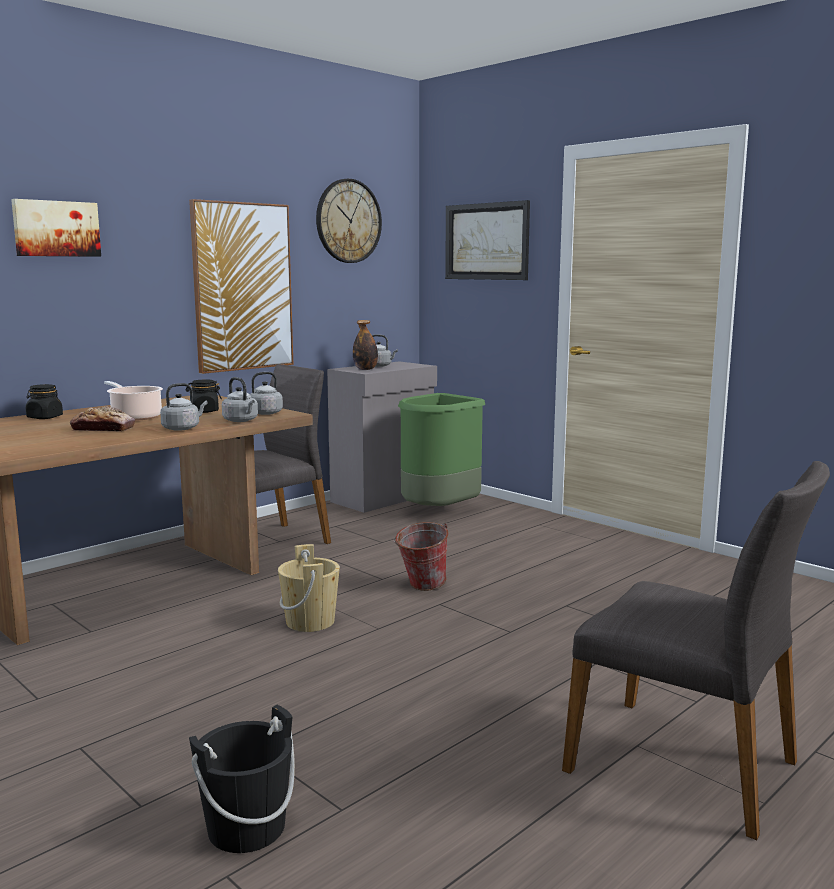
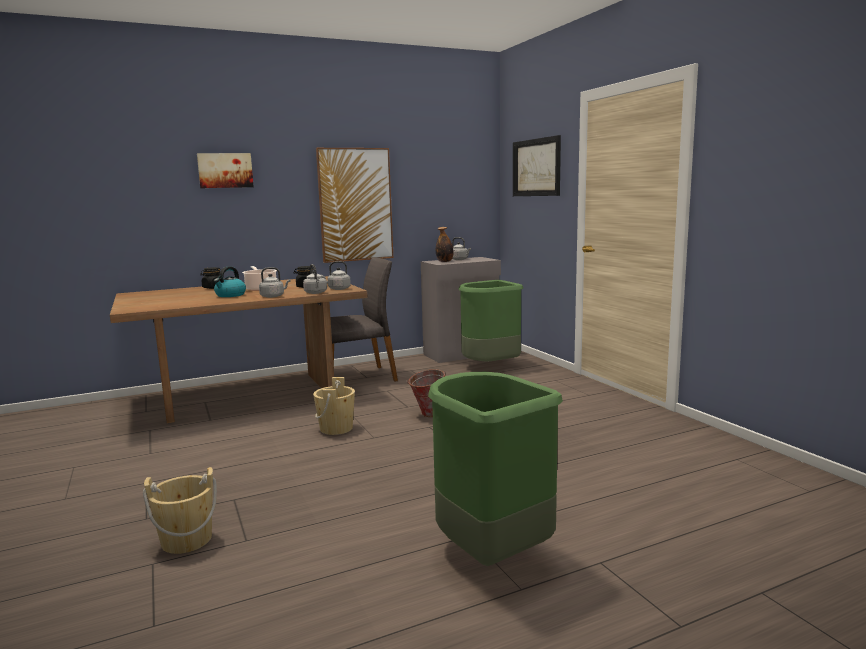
camera: 20 degrees right, 0 degrees up
(103, 429) = (230, 295): bread -> kettle
(246, 827) = (186, 540): black bucket -> beige bucket
(348, 221) = (438, 157): wall clock -> none
(685, 765) = (489, 554): grey chair -> green trash can

